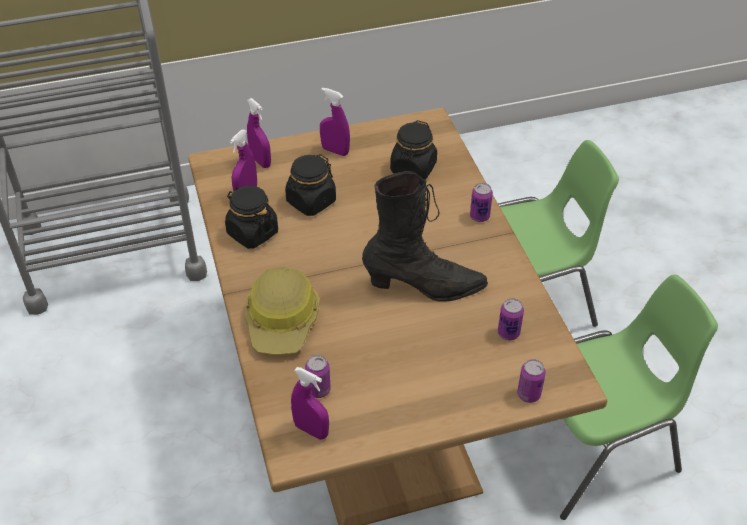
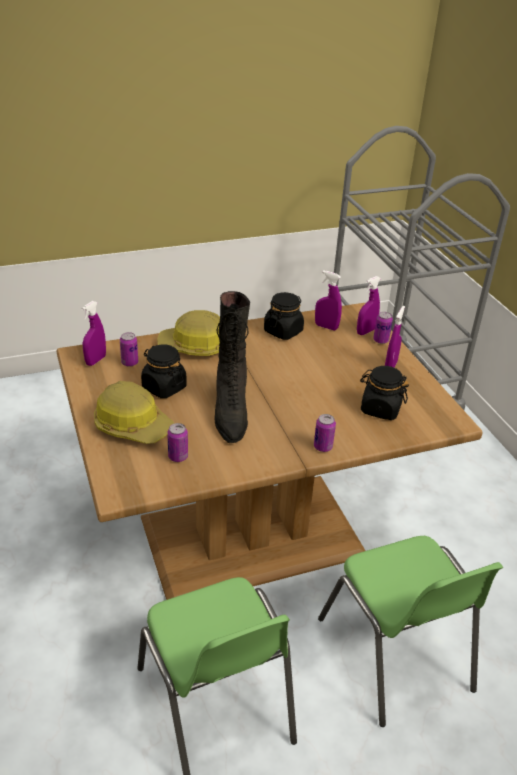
camera: 85 degrees right, 10 degrees down
(311, 201) = (323, 356): black jar -> black jar (163, 387)
(455, 377) = (133, 425): none -> hard hat
(528, 394) = (110, 464): can -> can (381, 340)

